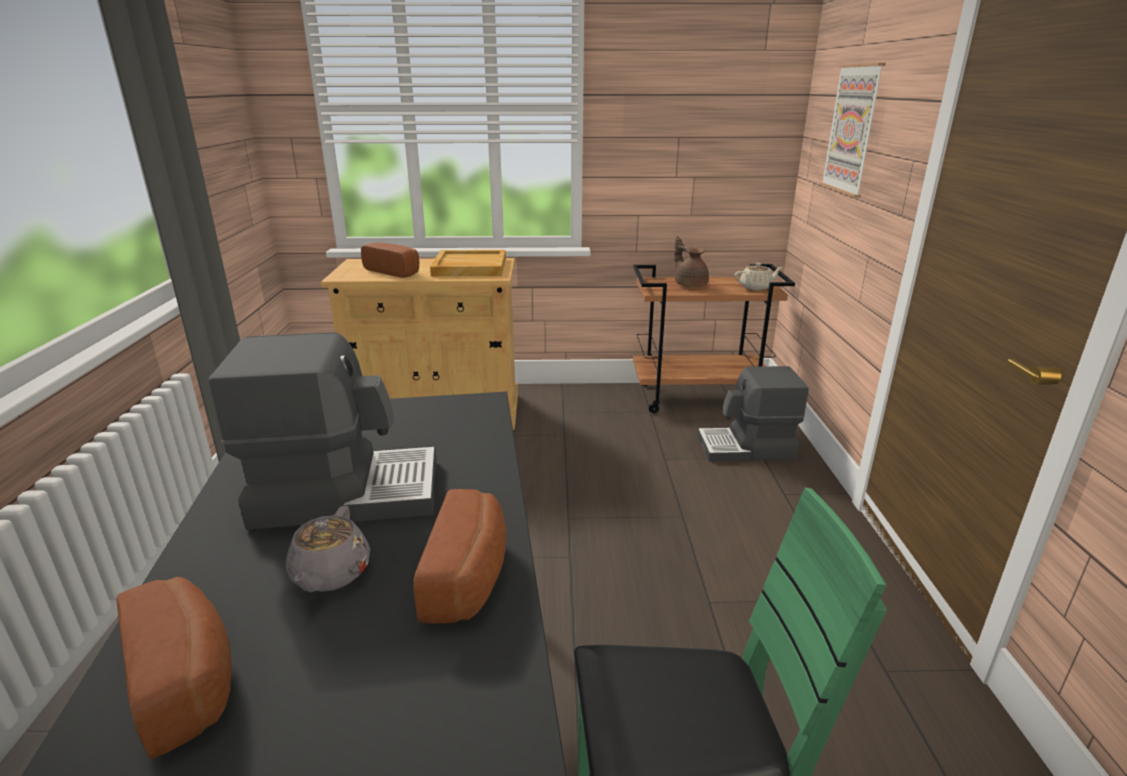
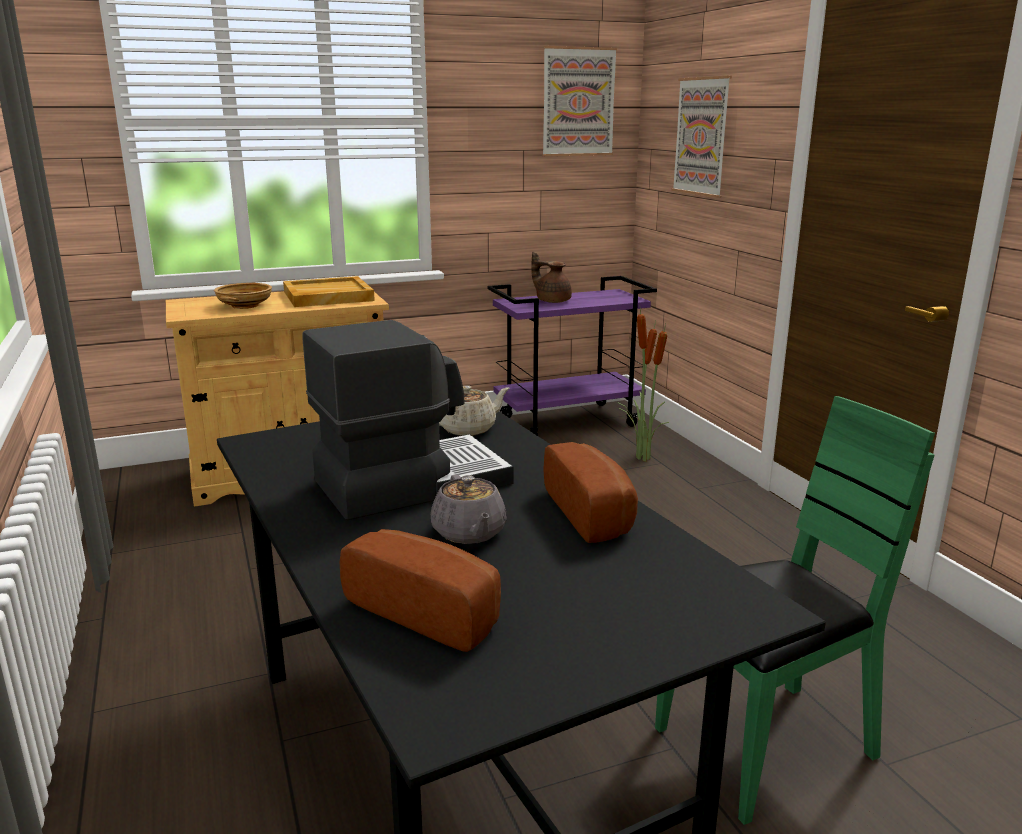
camera: 20 degrees left, 5 degrees down
(395, 271) = (245, 306): bread -> beige bowl
(699, 397) = (569, 421): brown cart -> purple cart
(739, 89) = (578, 102): none -> picture
(746, 448) = (641, 457): coffee machine -> potted plant
(756, 287) = (617, 298): beige teapot -> beige teapot (469, 429)

